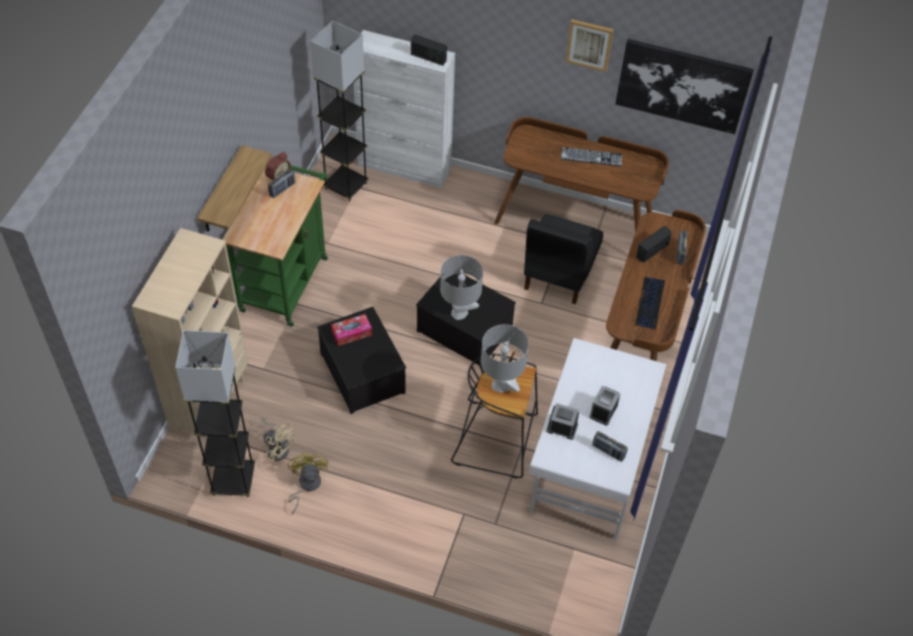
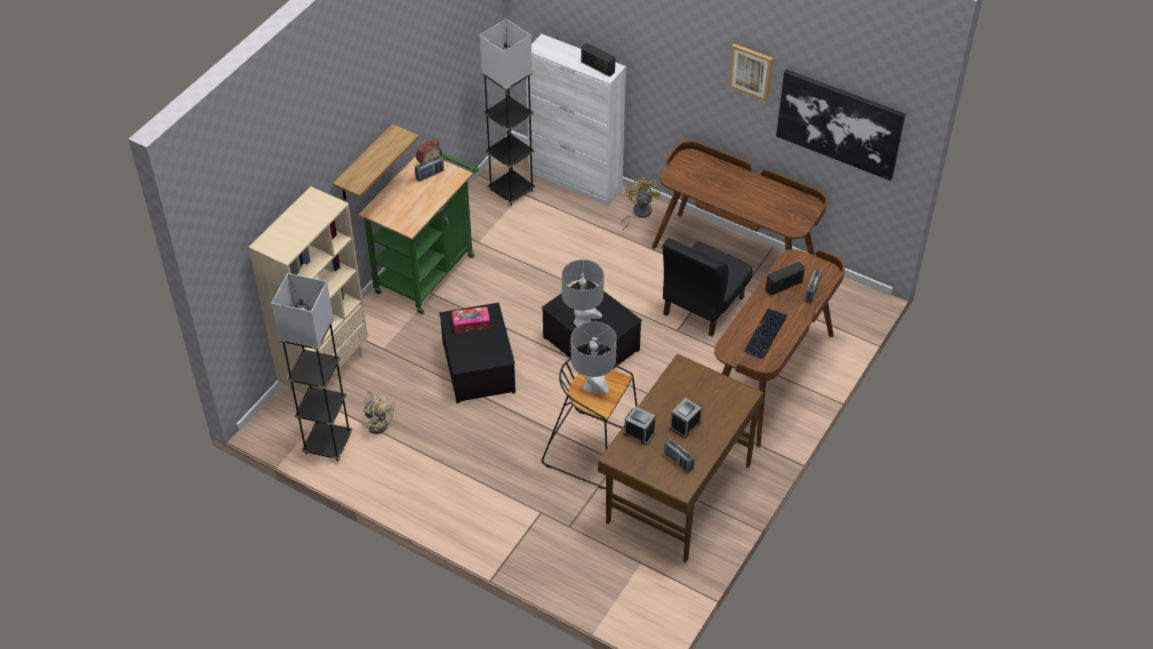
camera: 15 degrees right, 5 degrees down
(306, 485) = (395, 460): yellow fan -> yellow fan (638, 213)
(588, 469) = (677, 493): white desk -> brown desk
(591, 156) = (750, 188): keyboard -> none

